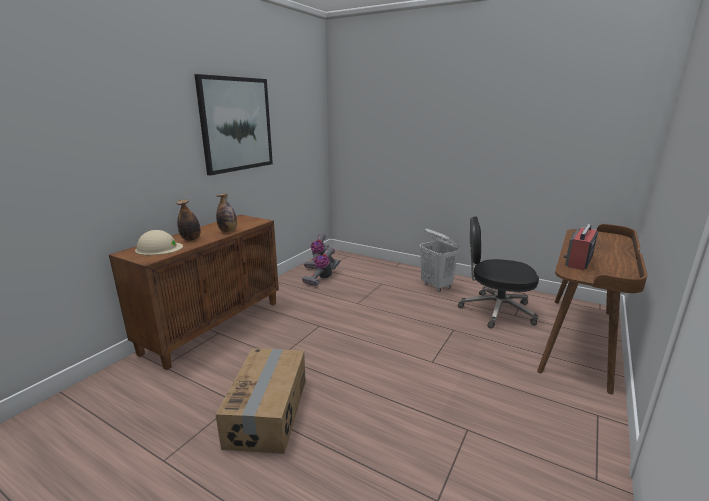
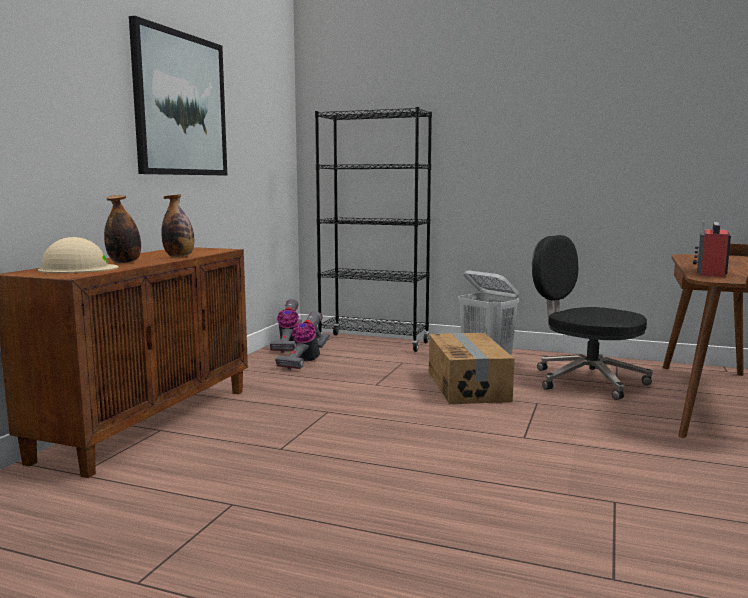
camera: 10 degrees left, 10 degrees down
(268, 412) = (294, 510): cardboard box -> cardboard box (468, 386)
(371, 263) = (374, 343): none -> black bookcase
(495, 311) = (586, 381): black office chair -> black office chair turned 45 degrees clockwise

